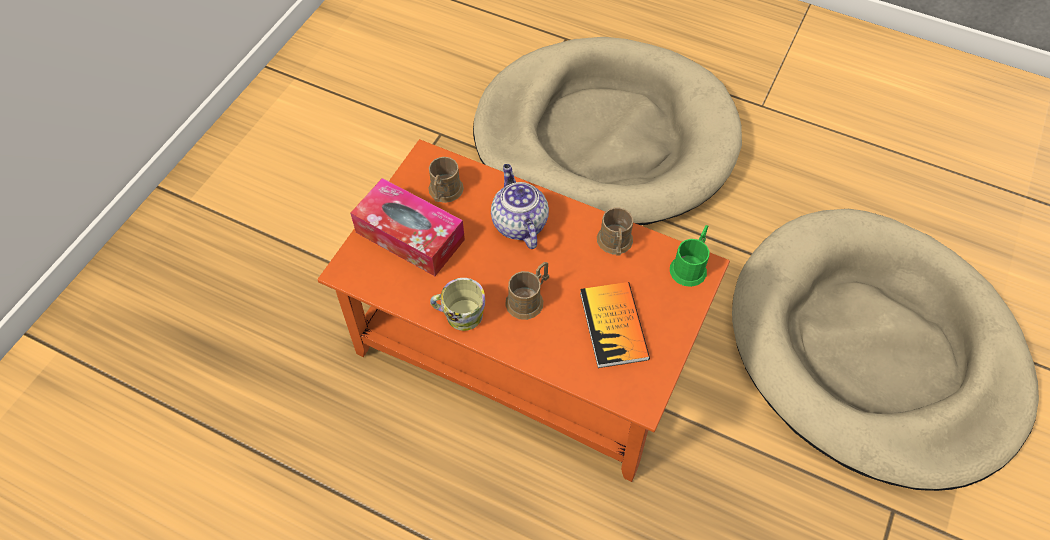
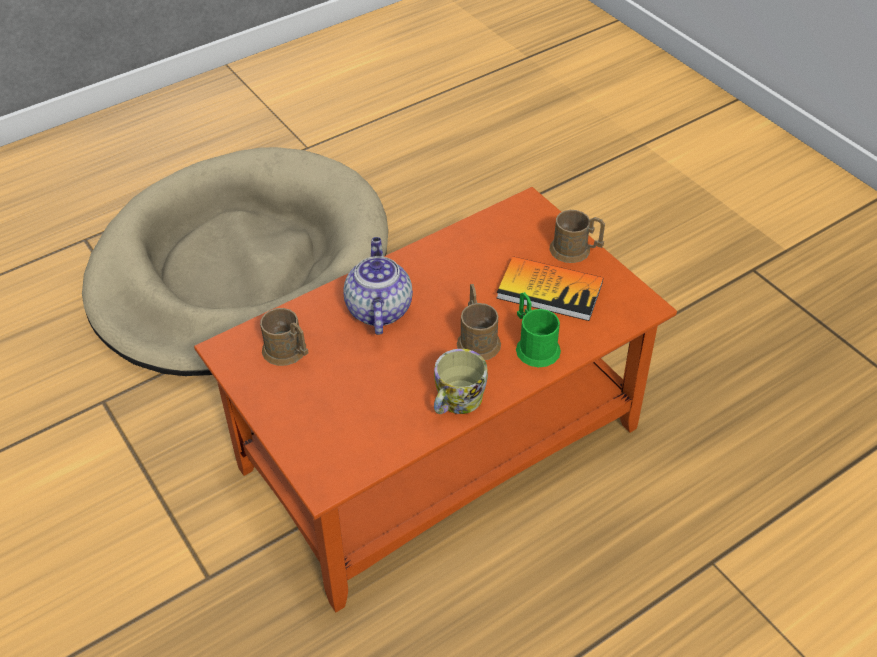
camera: 60 degrees left, 10 degrees down
(410, 236) = (322, 404): tissue box -> none
(518, 223) = (378, 309): teapot -> teapot turned 75 degrees clockwise
(615, 244) = (459, 250): brown mug -> brown mug (575, 251)
(690, 266) = (521, 212): green mug -> green mug (534, 345)
(873, 350) = (605, 207): beige dog bed -> none

